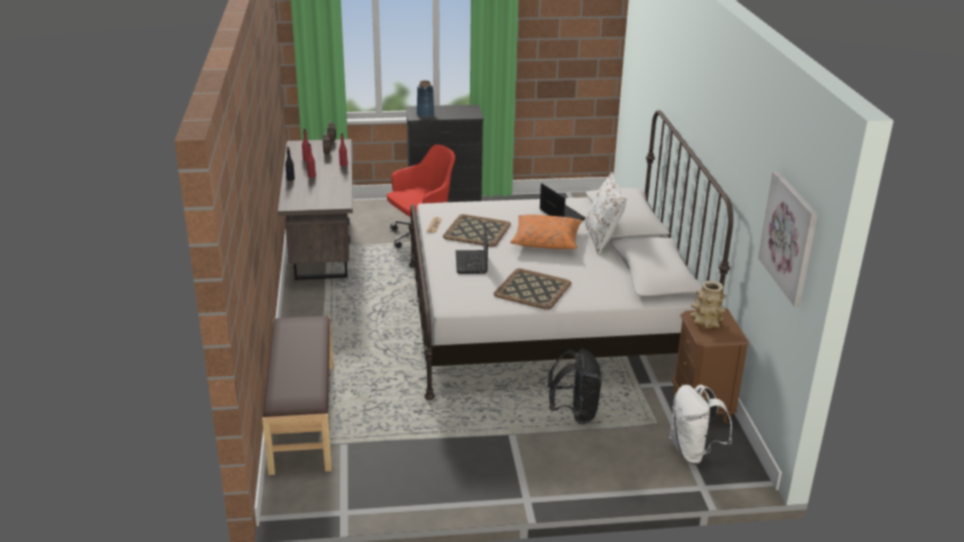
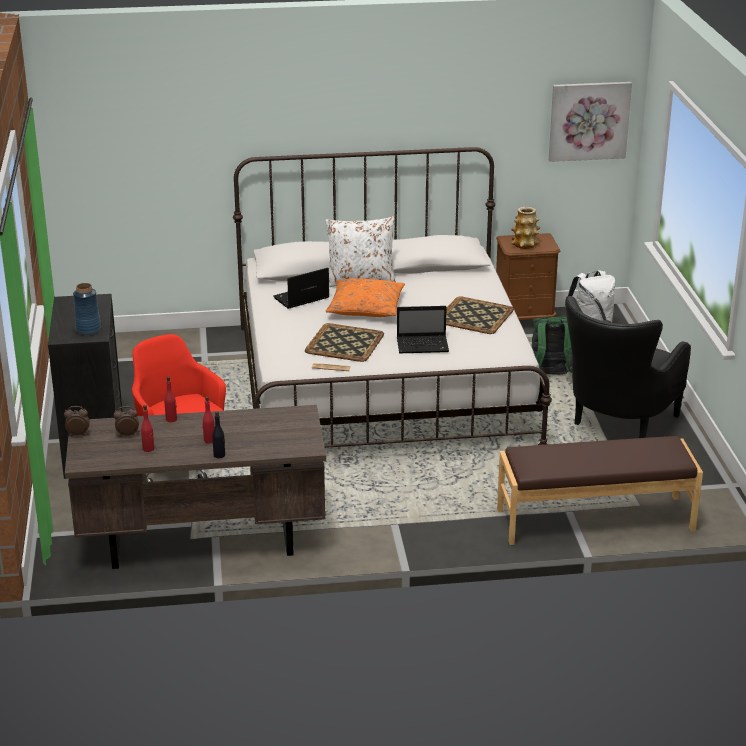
camera: 90 degrees left, 0 degrees up
(468, 447) = (616, 426): none -> black armchair
(574, 413) = (550, 375): black backpack -> green backpack

